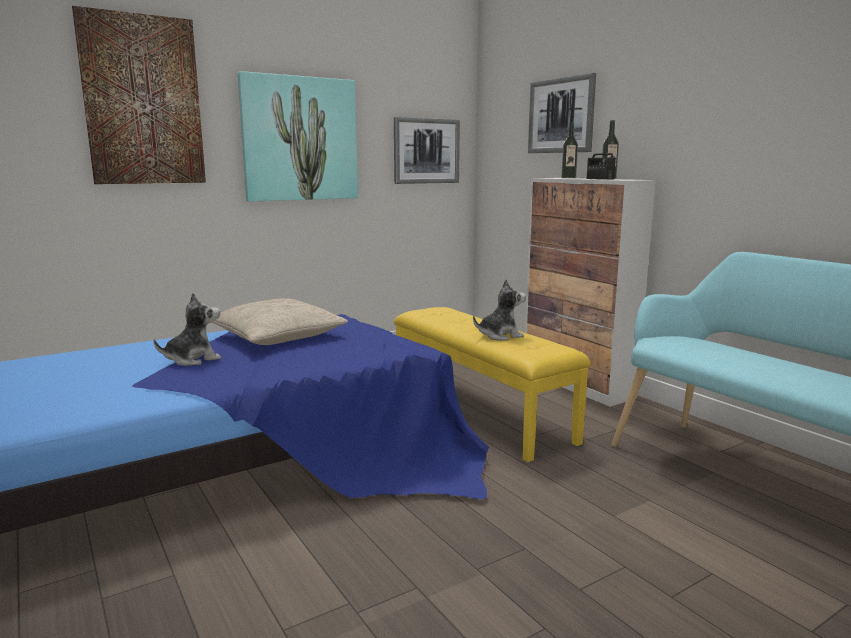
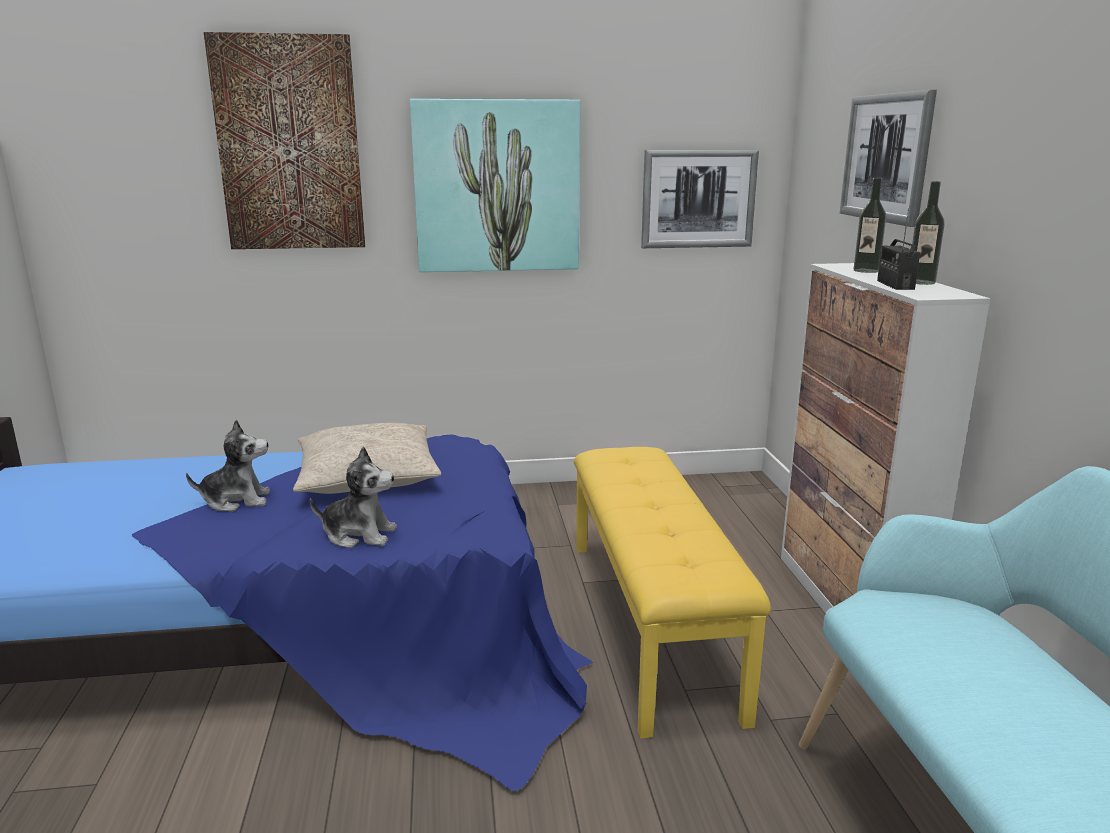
camera: 25 degrees right, 5 degrees up
(500, 336) = (664, 527): plush toy -> plush toy (359, 535)

